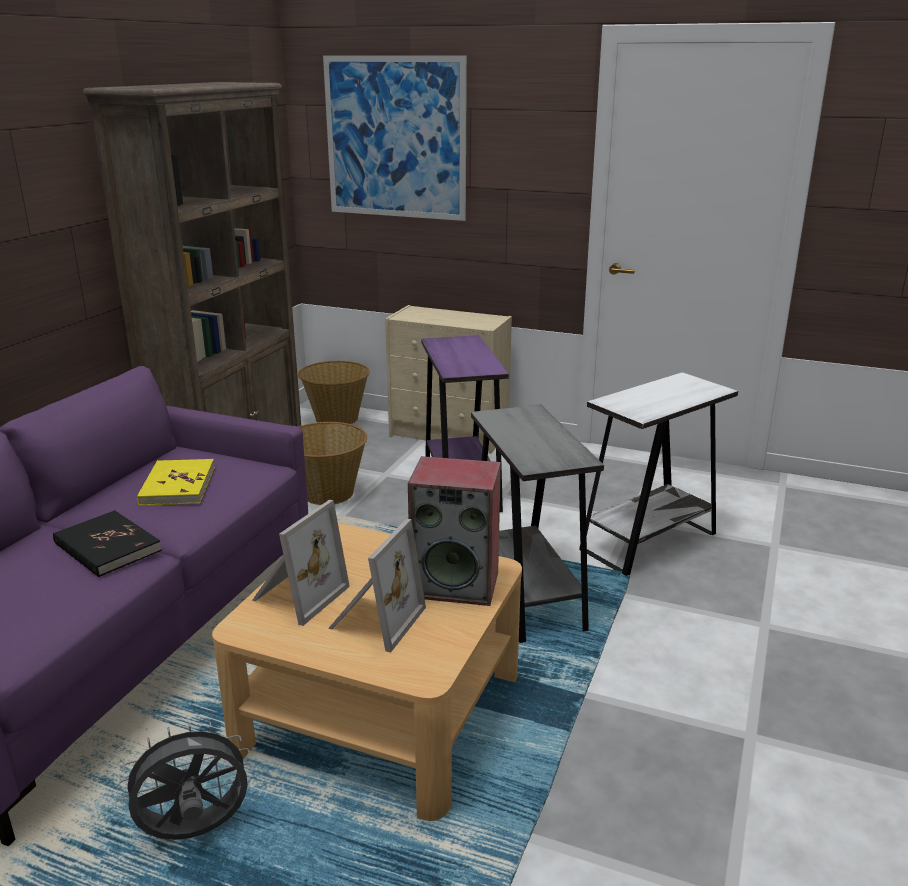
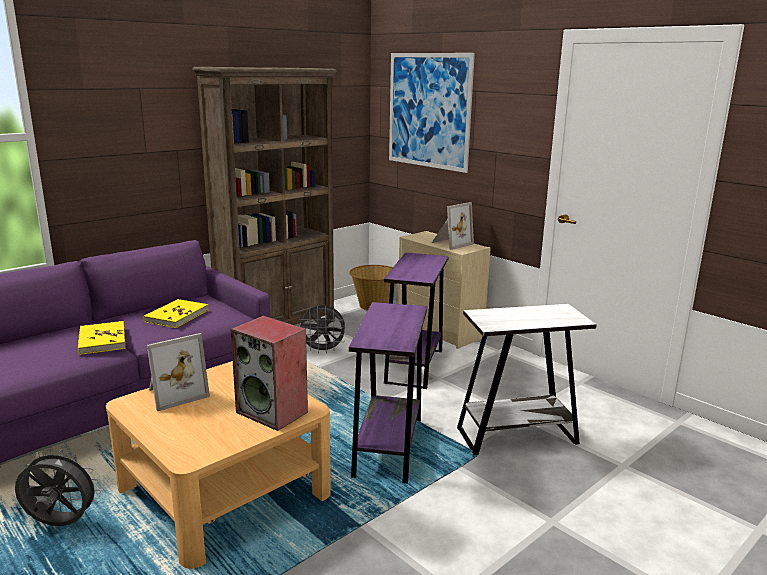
camera: 25 degrees right, 5 degrees down
(107, 547) = (102, 340): black book -> yellow book
(327, 492) = (323, 350): basket -> grey fan
(374, 620) = (199, 419): picture frame -> picture frame (450, 243)
(526, 595) = (388, 447): grey side table -> purple side table

